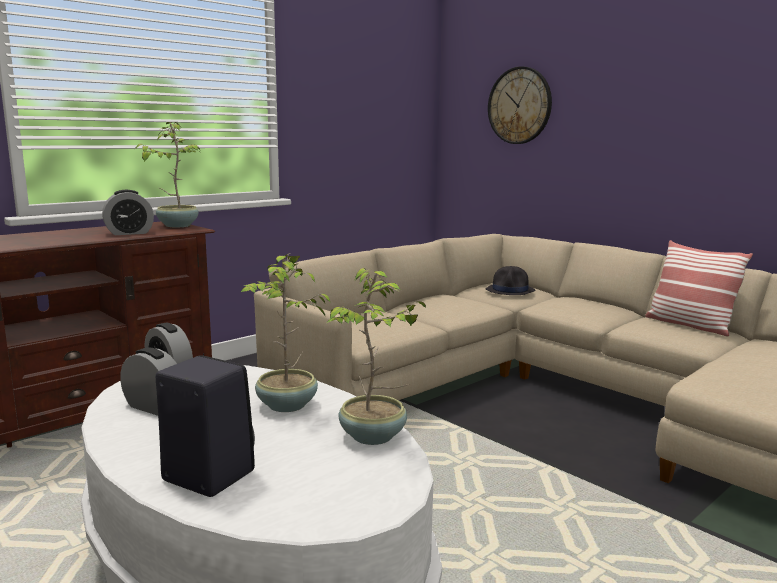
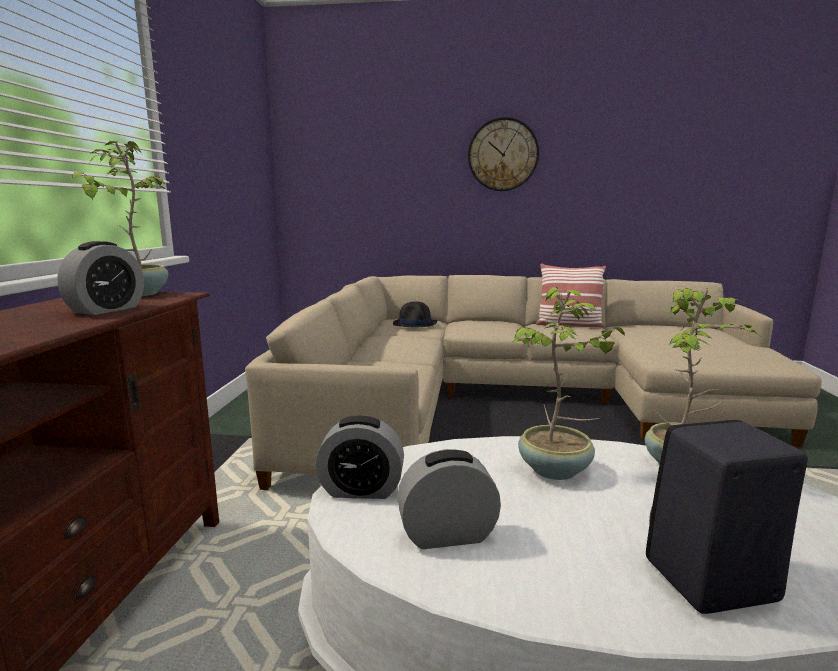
camera: 40 degrees left, 0 degrees up
(519, 105) = (369, 159): wall clock -> wall clock (503, 155)

